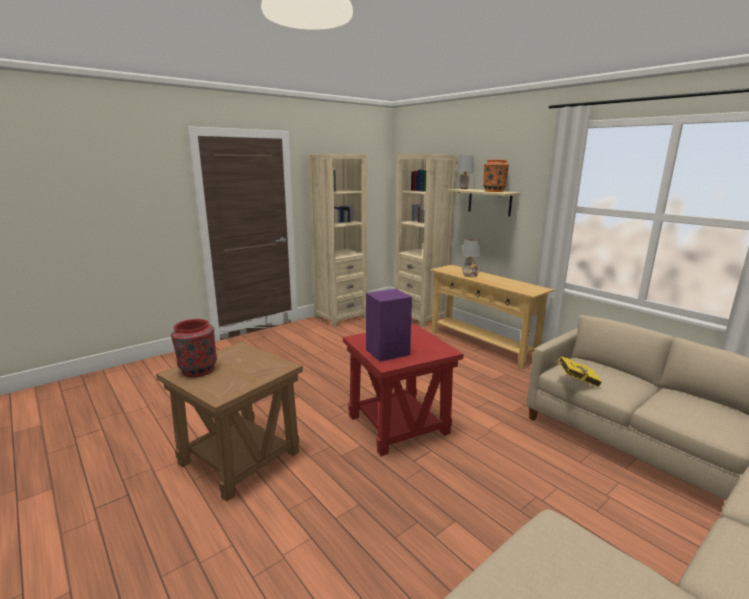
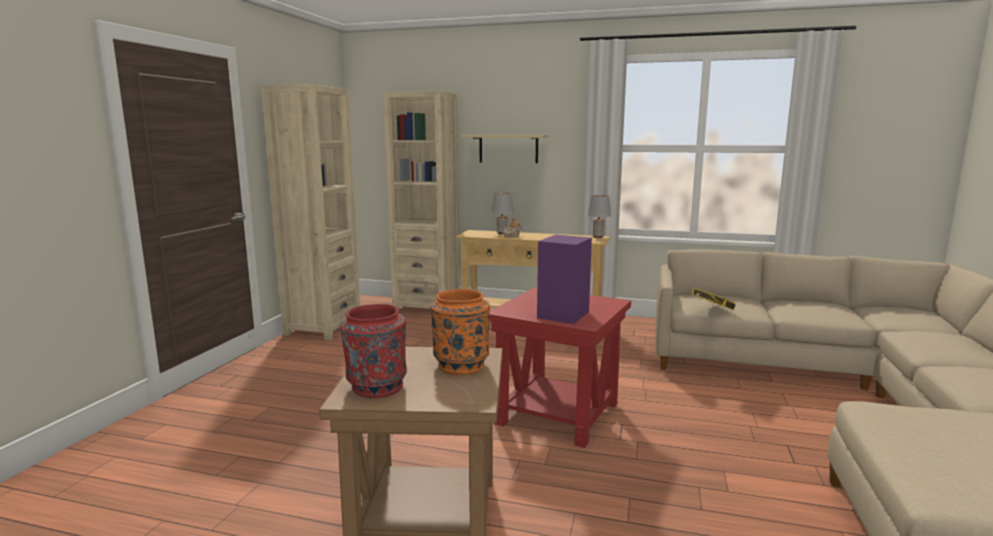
camera: 35 degrees left, 5 degrees down
(464, 188) = (475, 134): grey table lamp -> grey table lamp (598, 237)
(494, 191) = (519, 134): orange vase -> orange vase (461, 365)

